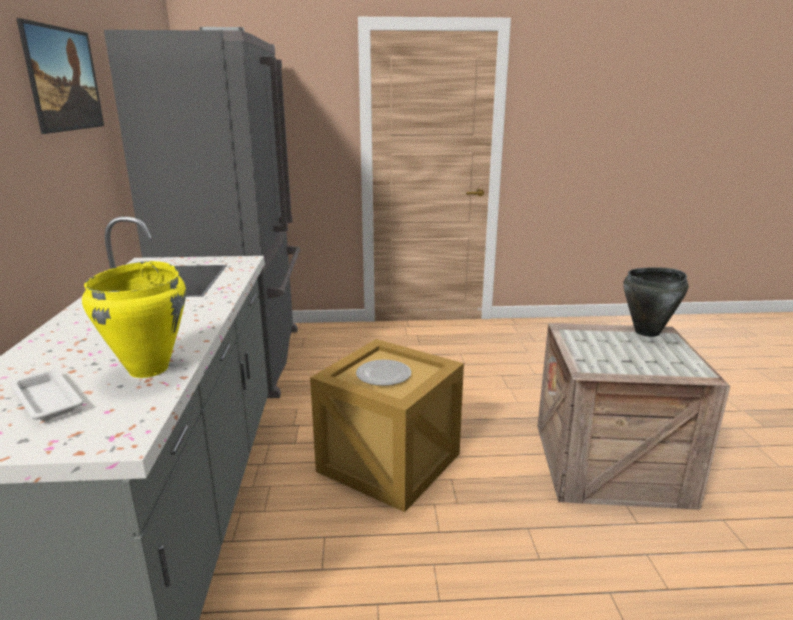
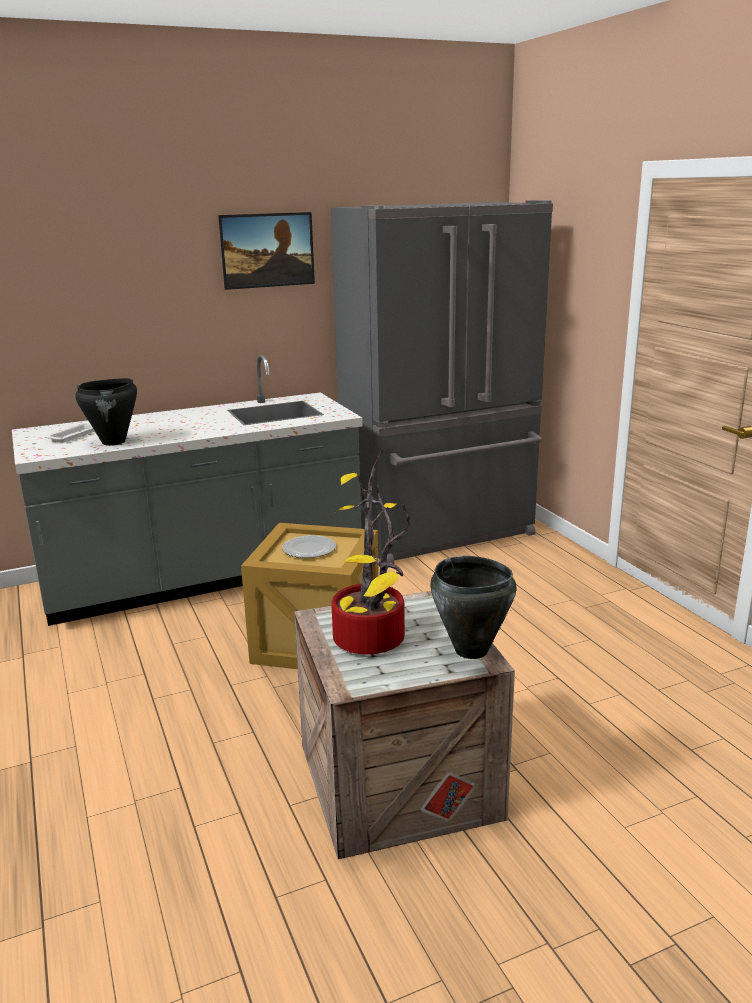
camera: 70 degrees right, 0 degrees up
(150, 369) = (114, 442): yellow cooking pot -> black cooking pot
(633, 357) = (374, 641): none -> potted plant

